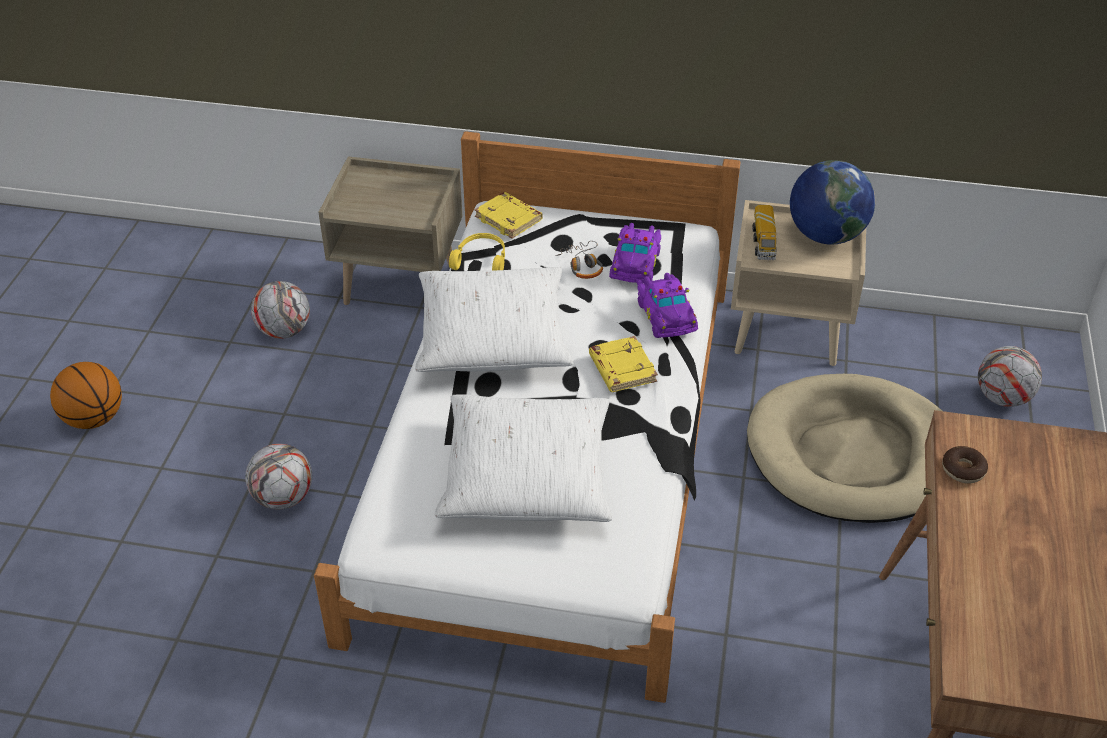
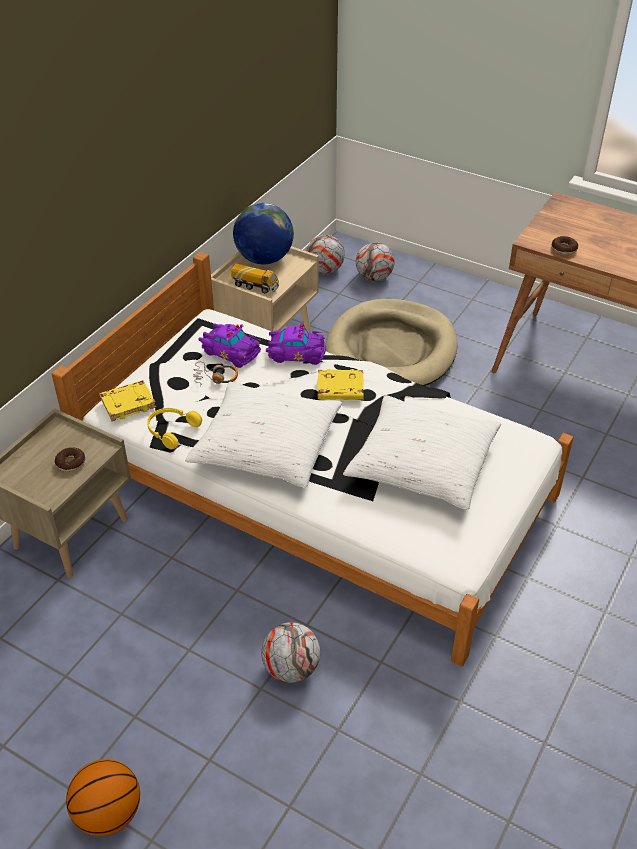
camera: 70 degrees left, 0 degrees up
(284, 331) = (77, 629): football -> football (325, 270)
(392, 207) = (71, 463): none -> donut

